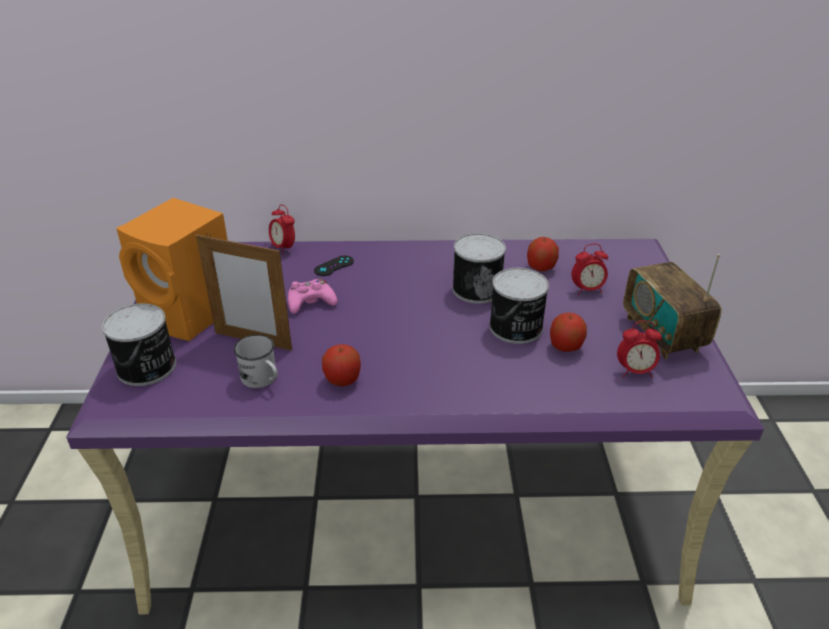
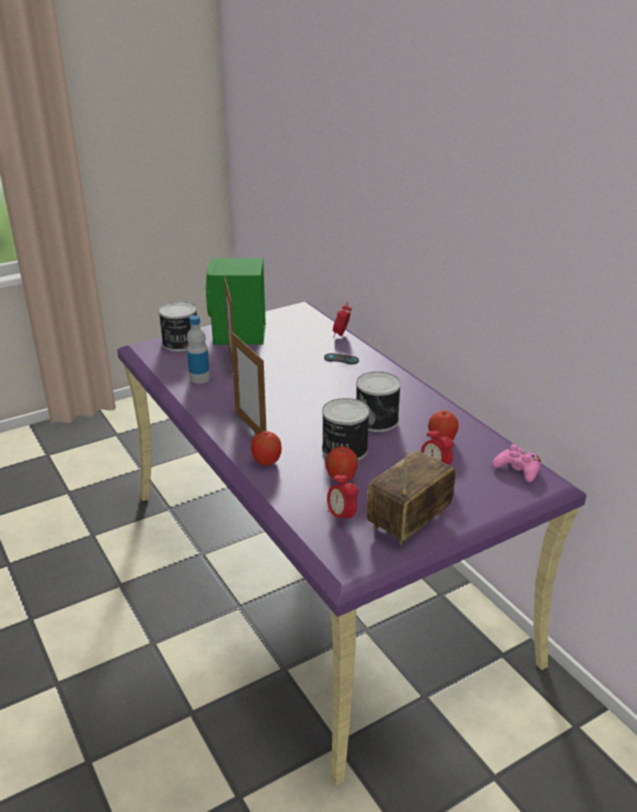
camera: 60 degrees right, 5 degrees down
(192, 314) = (239, 336): orange speaker -> green speaker
(262, 379) = (199, 378): white mug -> bottle
(311, 302) = (290, 366): pink game controller -> pink game controller (518, 469)
(342, 380) = (221, 403): apple -> apple (266, 461)
(419, 375) = (250, 427): none -> picture frame

